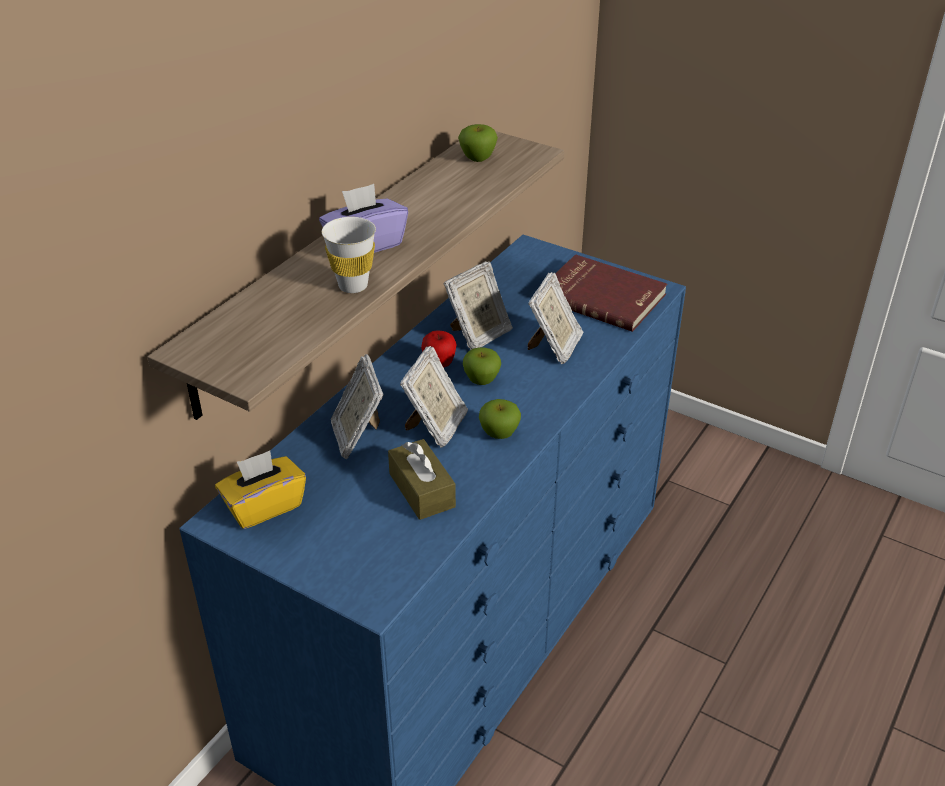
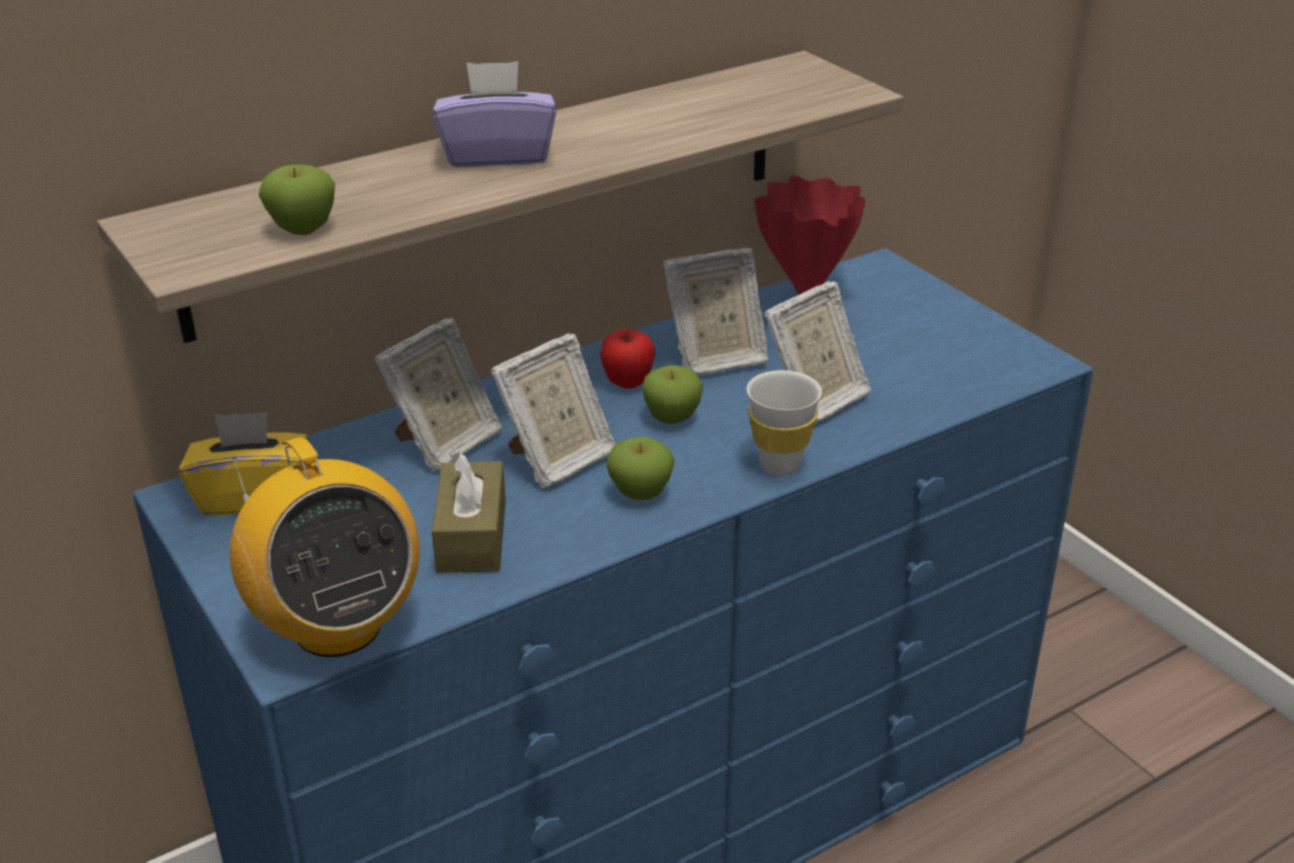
camera: 25 degrees right, 5 degrees down
(353, 286) = (430, 197): white cup -> white cup (780, 465)
(358, 436) = (445, 444): picture frame -> picture frame turned 150 degrees counterclockwise
(387, 572) = (336, 627): none -> radio
(477, 158) = (761, 85): apple -> apple (303, 229)
(497, 273) = (806, 289): none -> red vase
(603, 296) = (945, 352): red book -> none

